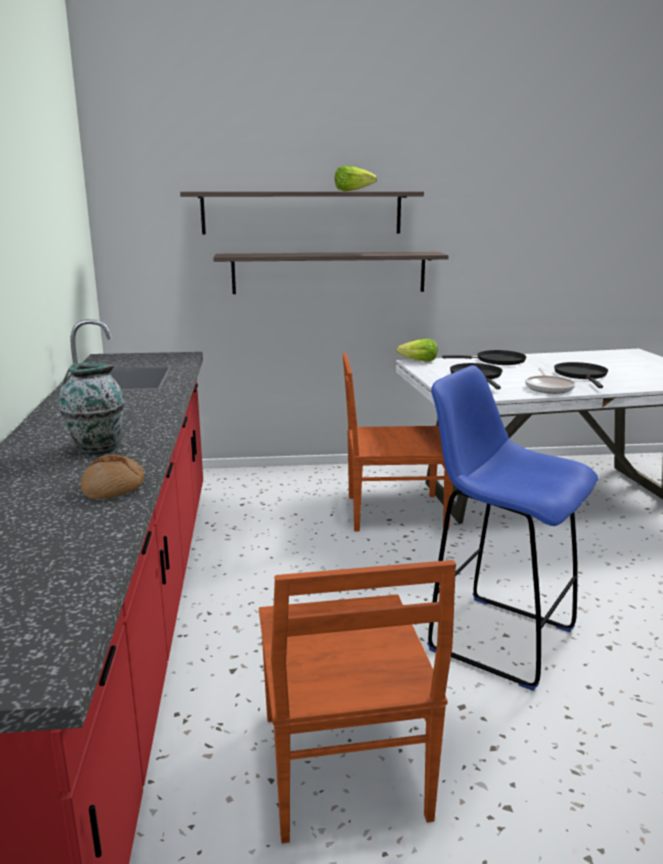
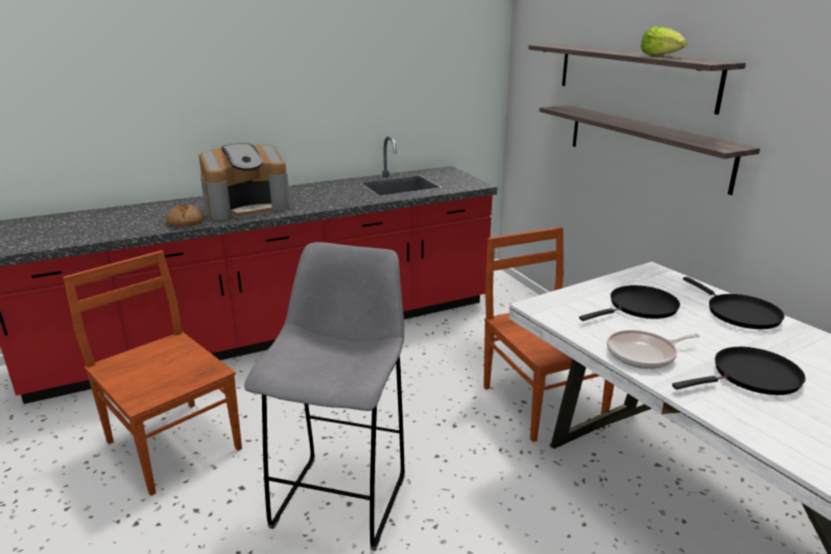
camera: 70 degrees right, 5 degrees up
(97, 448) = (247, 207): vase -> coffee machine
(343, 769) = (172, 443): brown chair -> brown chair turned 75 degrees clockwise
(418, 361) = (662, 272): lettuce -> none
(497, 638) = (342, 498): blue stool -> grey stool

